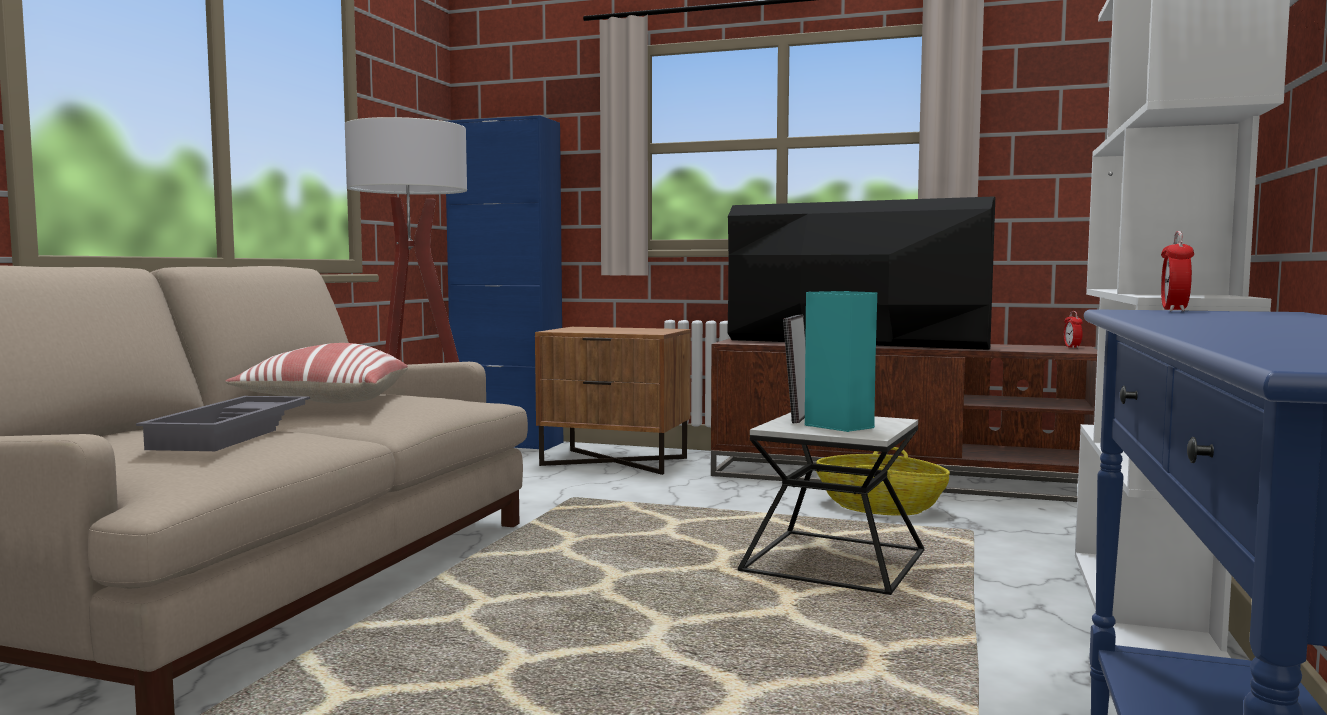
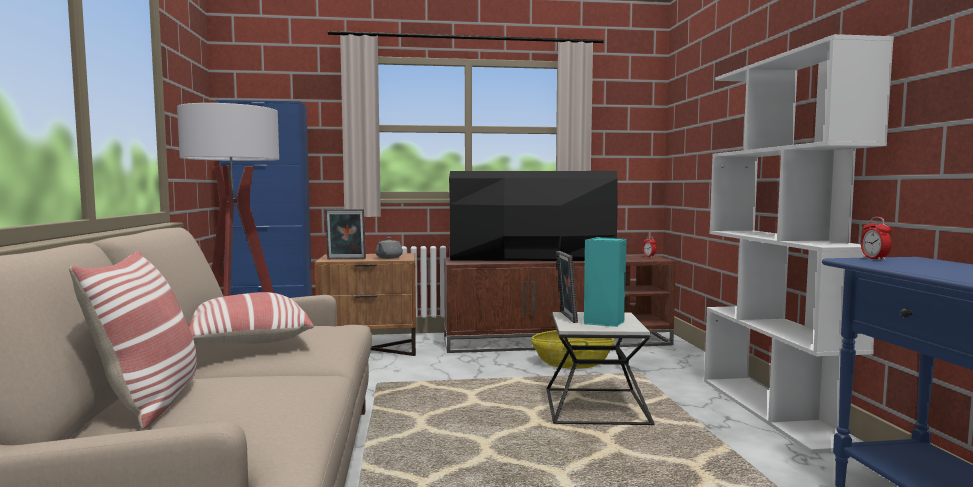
camera: 25 degrees left, 0 degrees up
(140, 434) = (151, 400): none -> pillow
(234, 434) = (251, 389): grey tray -> none
(579, 331) = (346, 259): none -> picture frame
(637, 331) = (388, 258): none -> grey teapot

